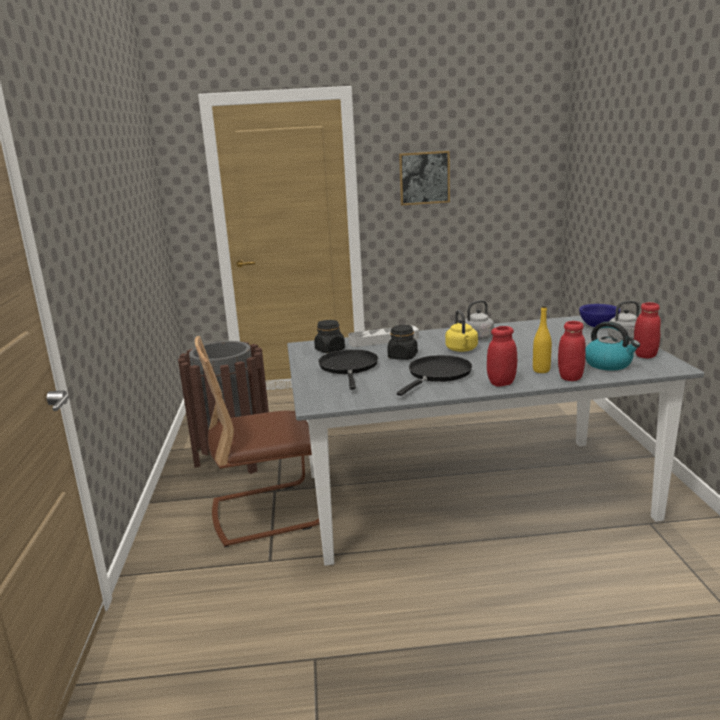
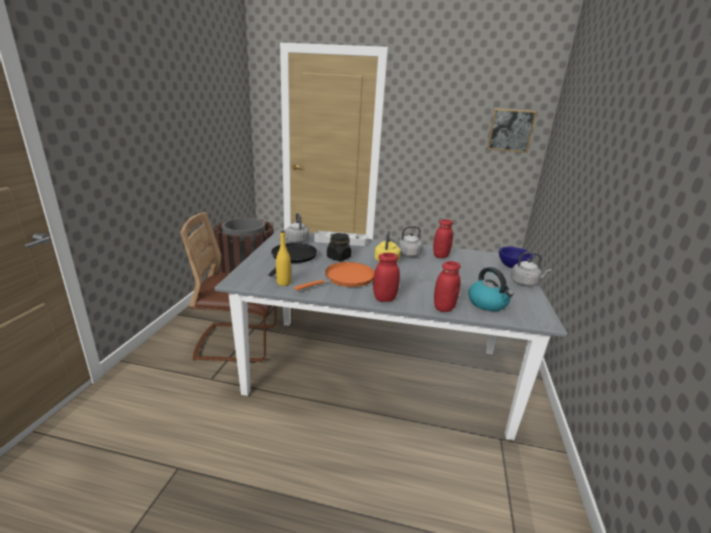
camera: 15 degrees right, 5 degrees up
(330, 350) = (297, 240): black jar -> grey kettle
(424, 178) = (432, 125): picture -> picture (511, 130)
(437, 374) = (346, 278): black frying pan -> orange frying pan
(541, 370) = (427, 295): yellow bottle -> yellow bottle (283, 283)
(645, 355) = (527, 303): red jar -> red jar (440, 256)

